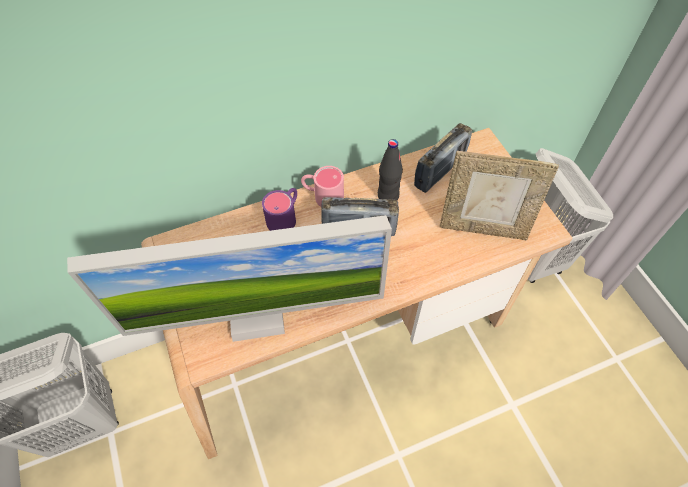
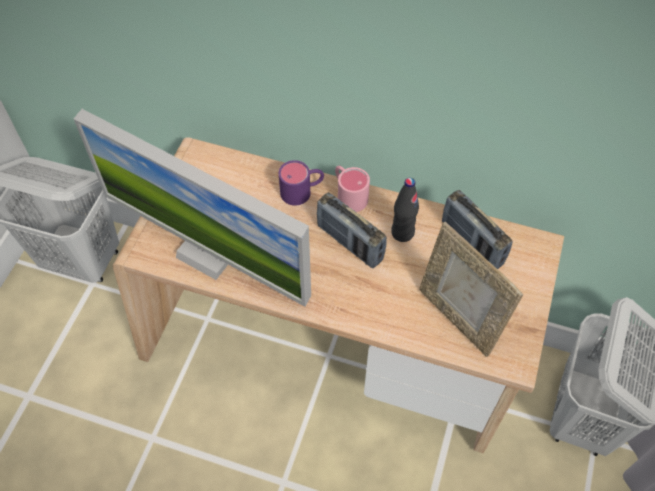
camera: 40 degrees right, 0 degrees up
(440, 171) = (471, 243): radio -> radio turned 60 degrees clockwise

